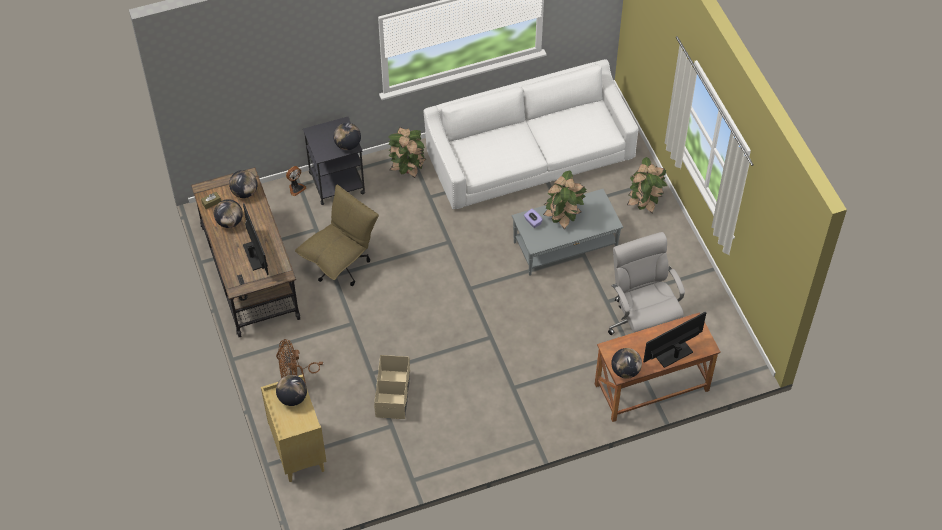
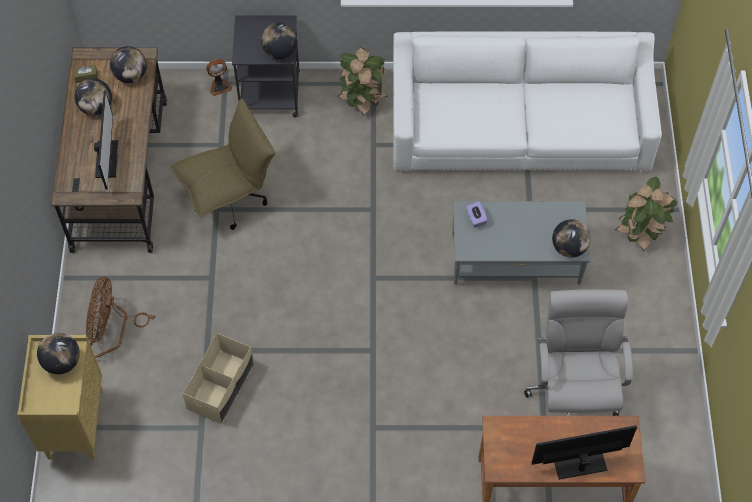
camera: 20 degrees right, 5 degrees up
(563, 217) = (517, 224): potted plant -> none
(625, 371) = (504, 466): globe -> globe (569, 248)

